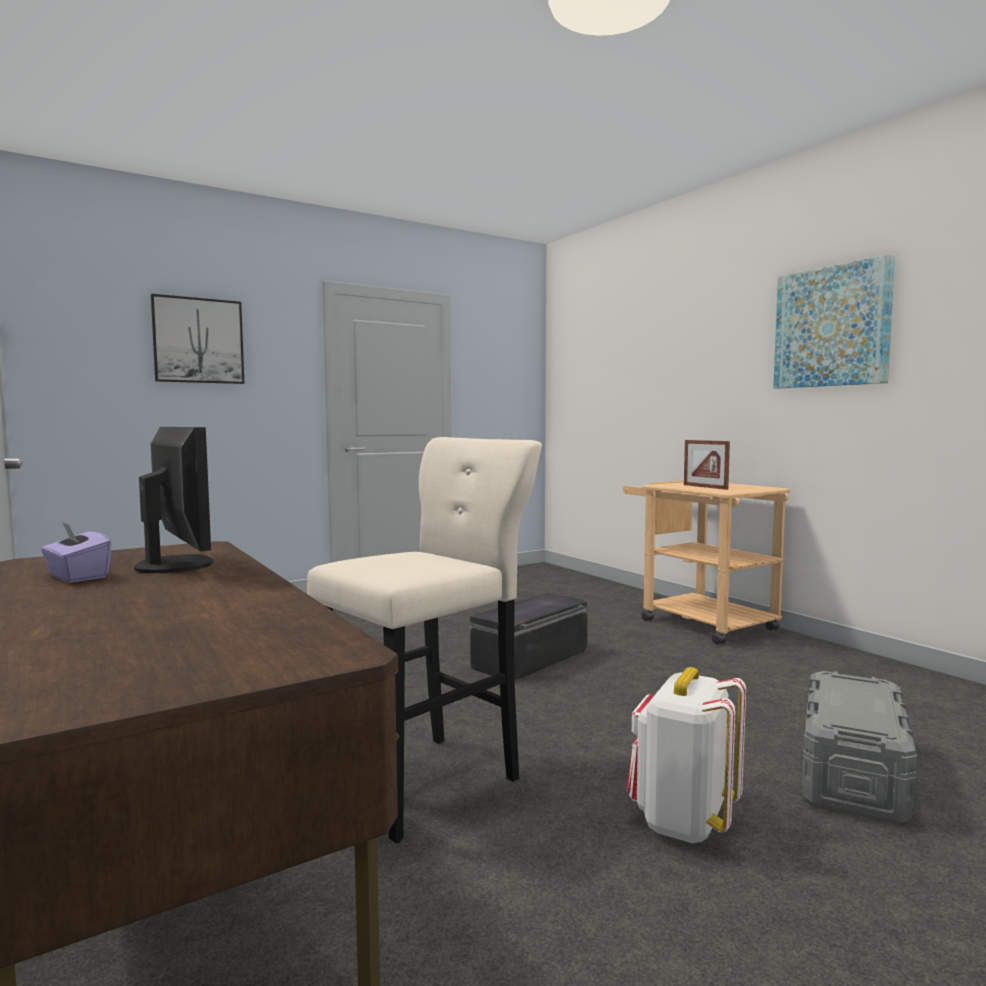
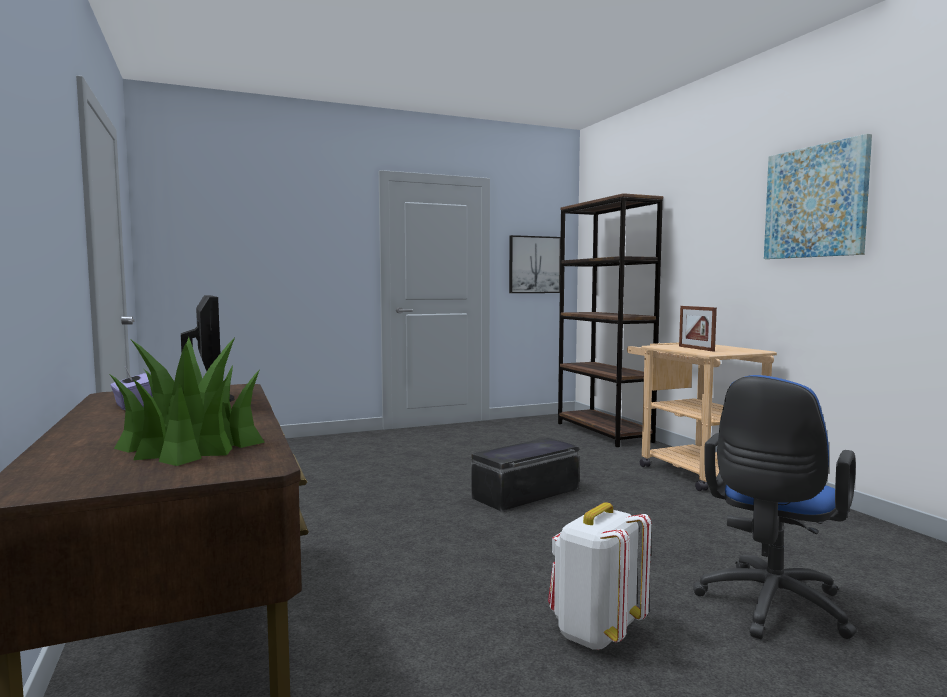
camera: 10 degrees right, 0 degrees up
(198, 341) = (277, 222): picture -> picture (534, 264)
(210, 628) = (189, 445): none -> potted plant
(429, 780) = (402, 582): beige stool -> none
(586, 583) = (603, 432): none -> brown bookcase
(852, 773) = (770, 608): grey storage box -> blue office chair

